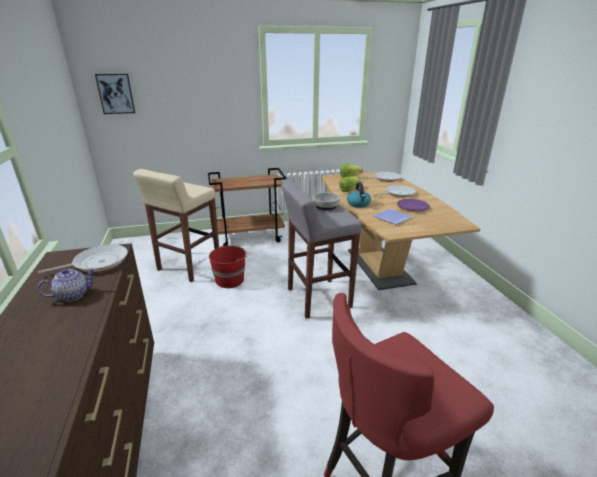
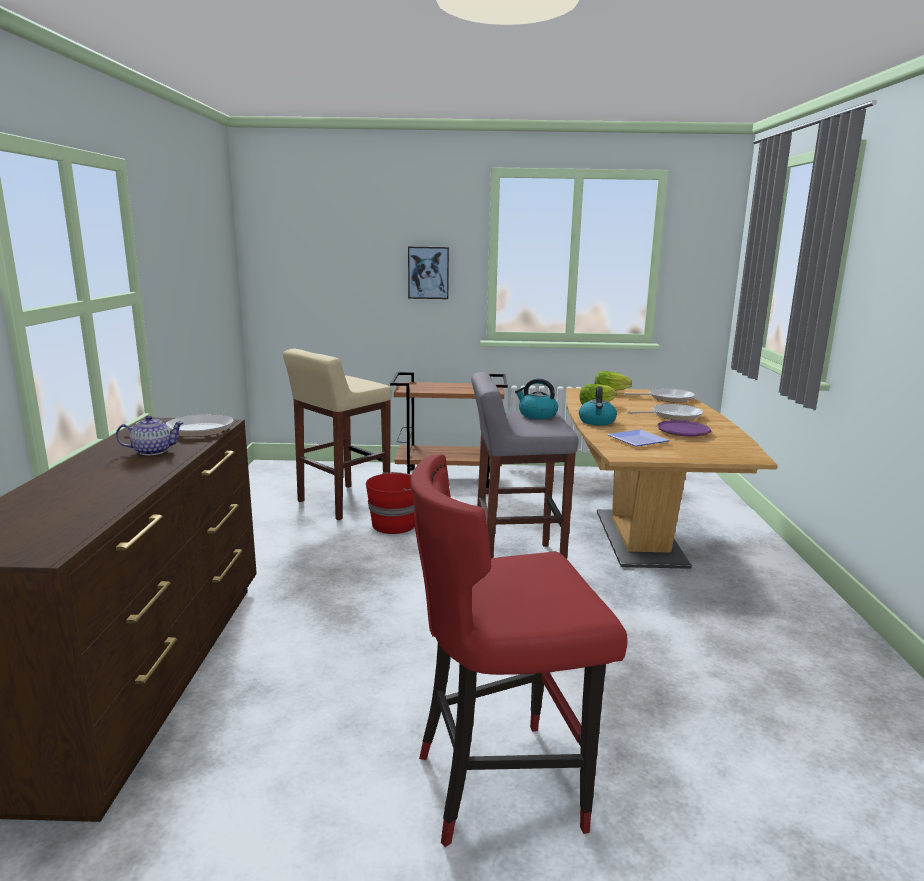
camera: 15 degrees right, 10 degrees down
(116, 94) = (287, 254): picture -> picture (428, 272)
(326, 206) = (537, 415): bowl -> kettle

